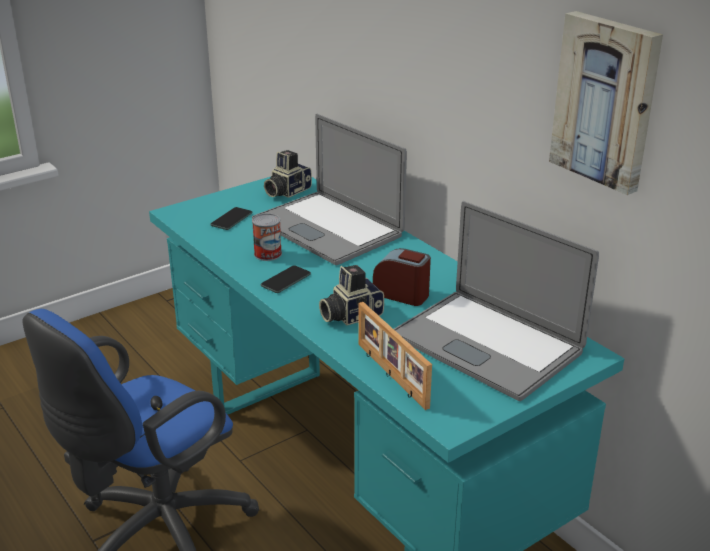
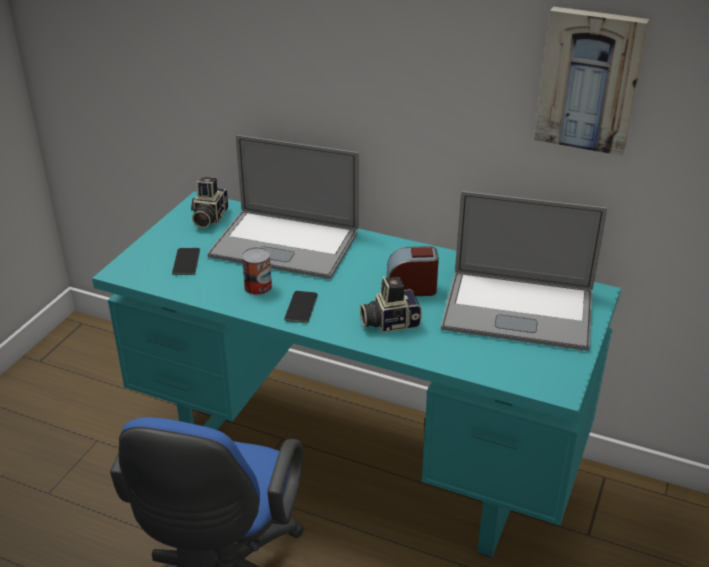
camera: 30 degrees left, 5 degrees up
(350, 315) = (389, 322): camera -> camera turned 45 degrees clockwise
(390, 375) = (475, 365): picture frame -> none

